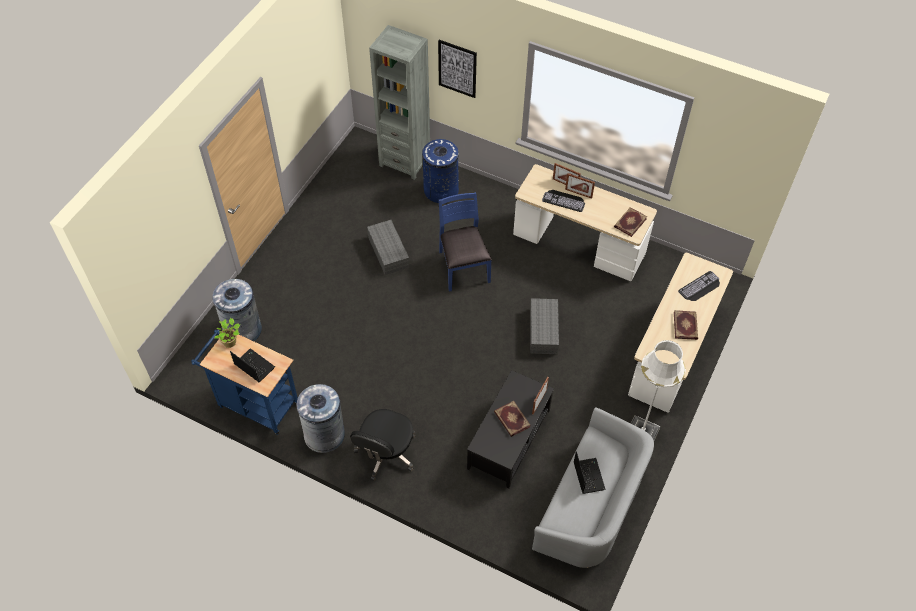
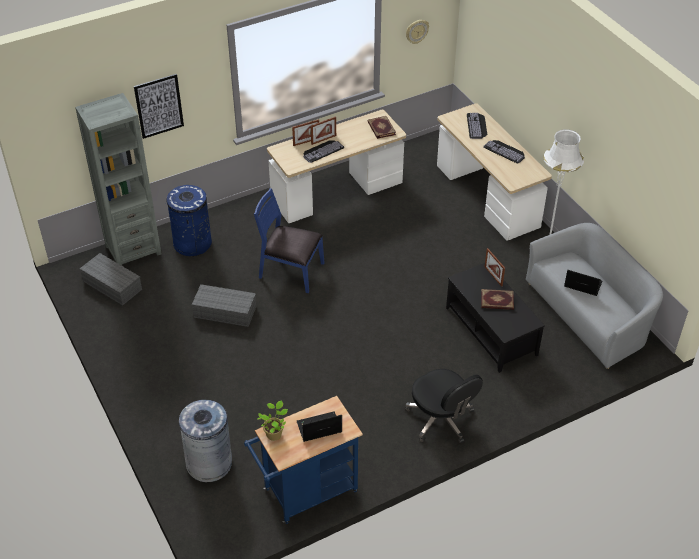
camera: 55 degrees left, 10 degrees down
(324, 434) = (385, 455): grey trash can -> none
(544, 332) = (404, 256): grey storage box -> grey storage box (113, 285)
(686, 326) = (505, 151): book -> keyboard
(722, 167) = (416, 31): none -> wall clock

